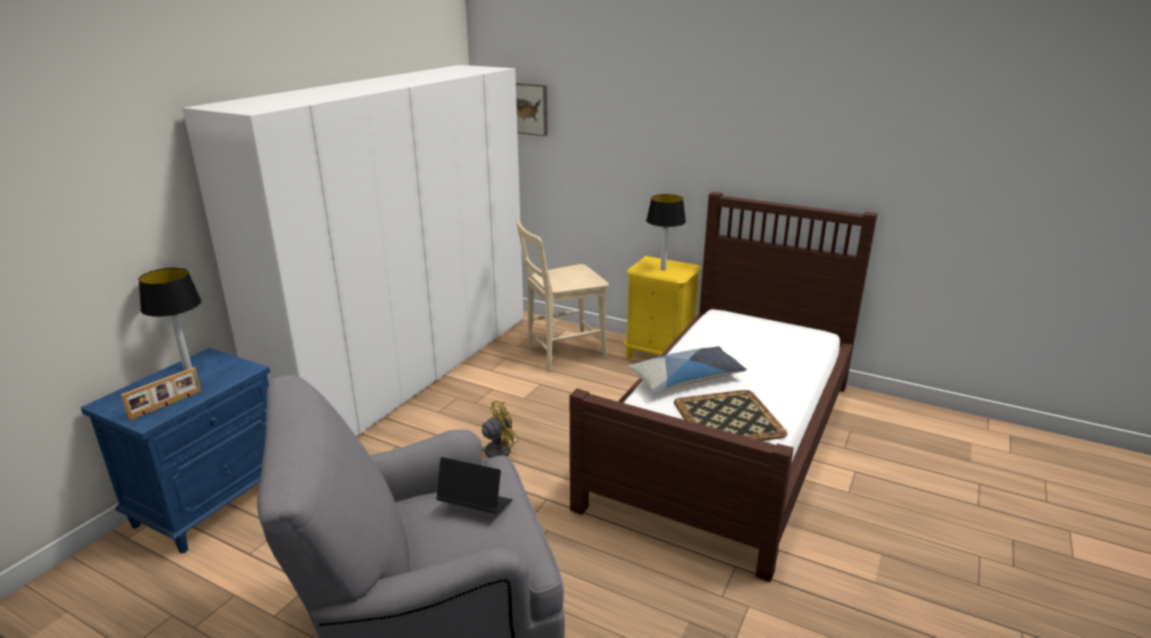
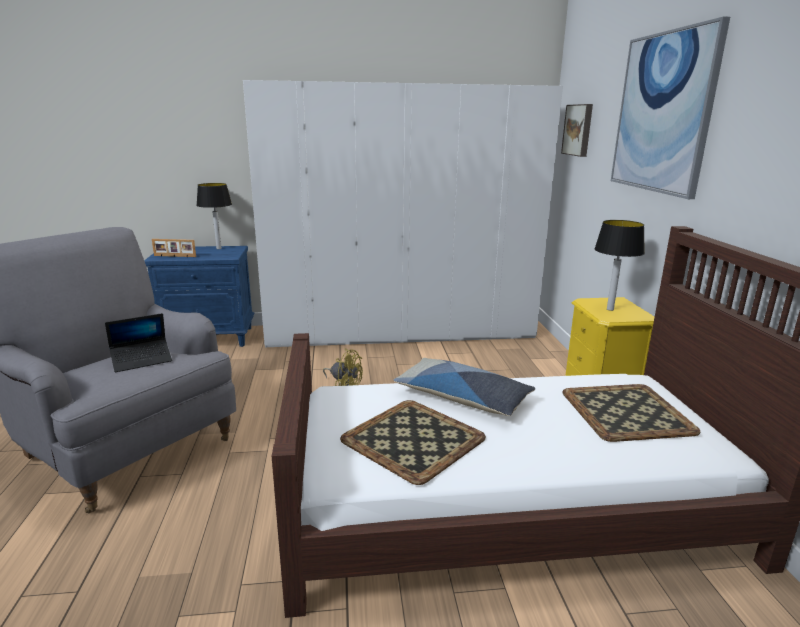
camera: 55 degrees right, 5 degrees down
(475, 506) = (142, 360): laptop -> laptop turned 75 degrees clockwise
(562, 353) = (517, 369): beige chair -> none
(661, 103) = (663, 113): none -> picture
(758, 336) = (628, 412): none -> tray

